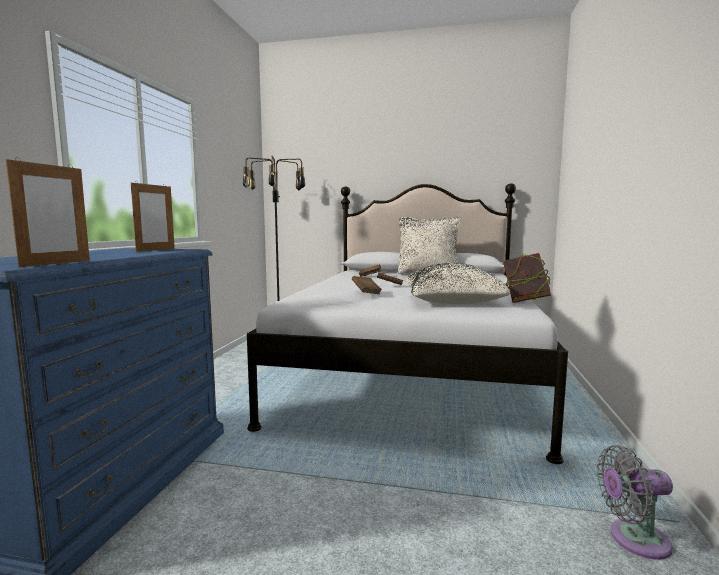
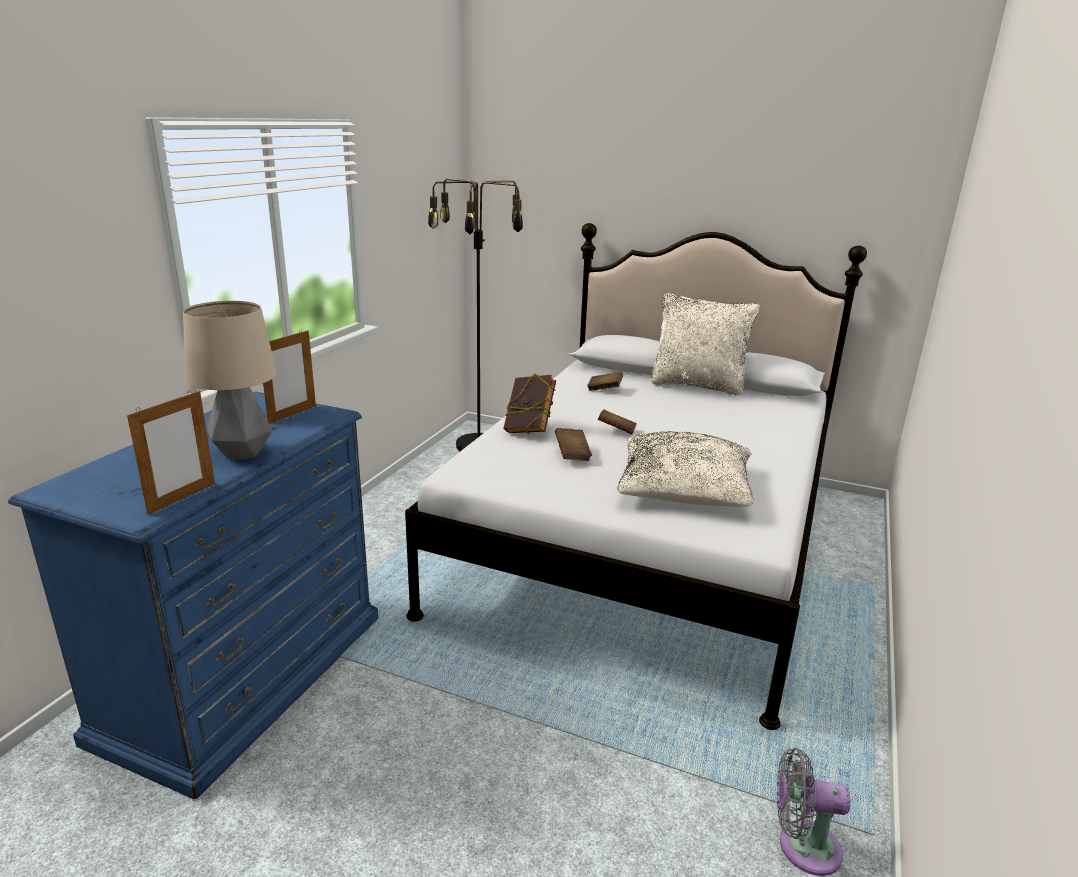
camera: 10 degrees right, 15 degrees up
(115, 255) = (242, 453): none -> table lamp
(524, 301) = (787, 501): book -> book (529, 430)

